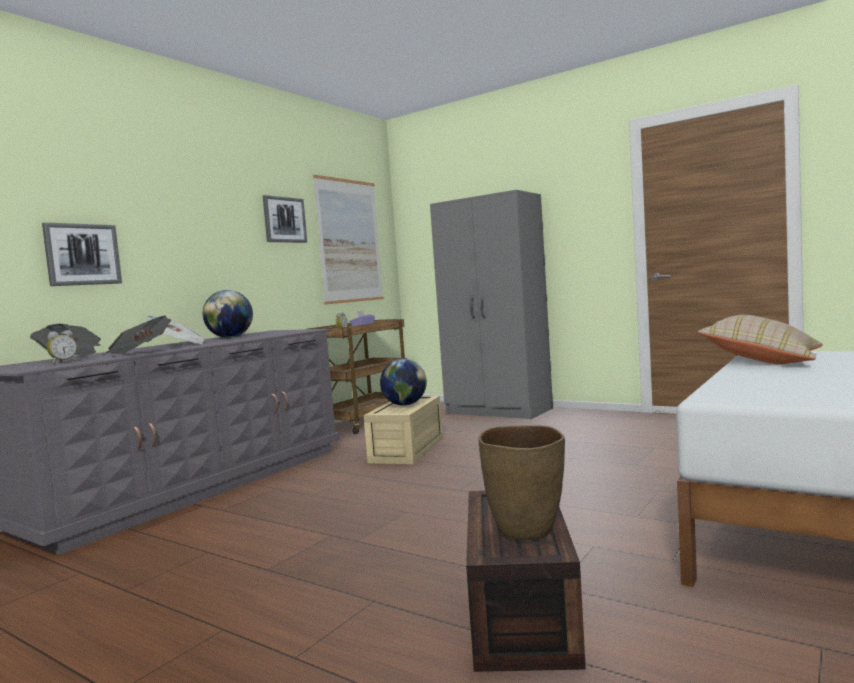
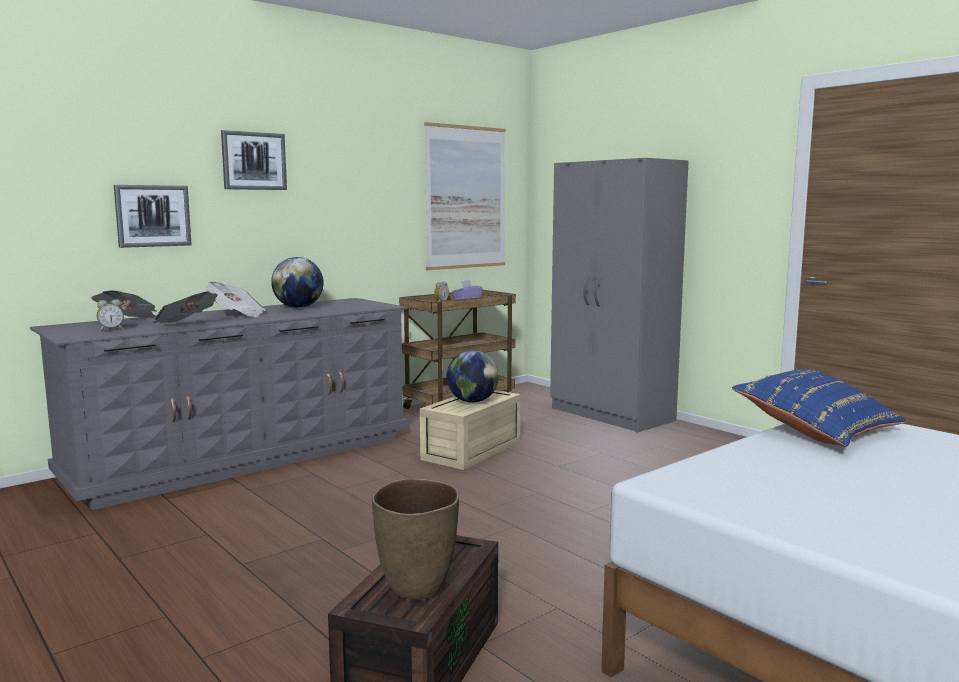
camera: 15 degrees right, 5 degrees up
(284, 220) = (383, 175): picture -> picture (254, 161)
(762, 360) = (816, 430): beige pillow -> blue pillow

